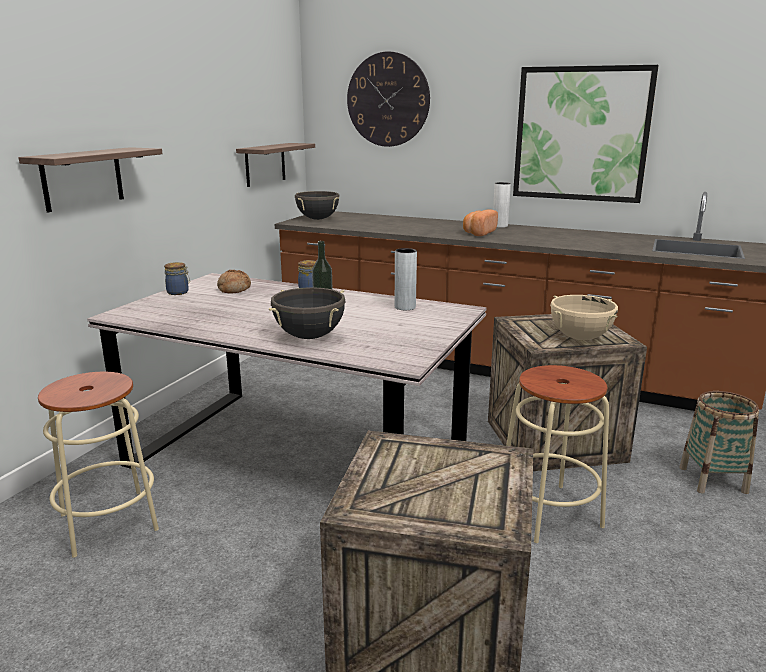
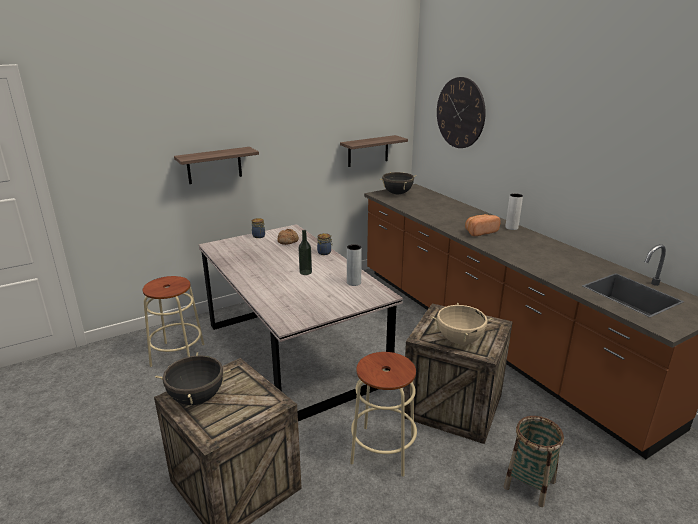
camera: 35 degrees right, 5 degrees up
(309, 336) = (270, 289): black cooking pot -> black cooking pot (197, 398)
(581, 134) = (582, 167): picture -> none

